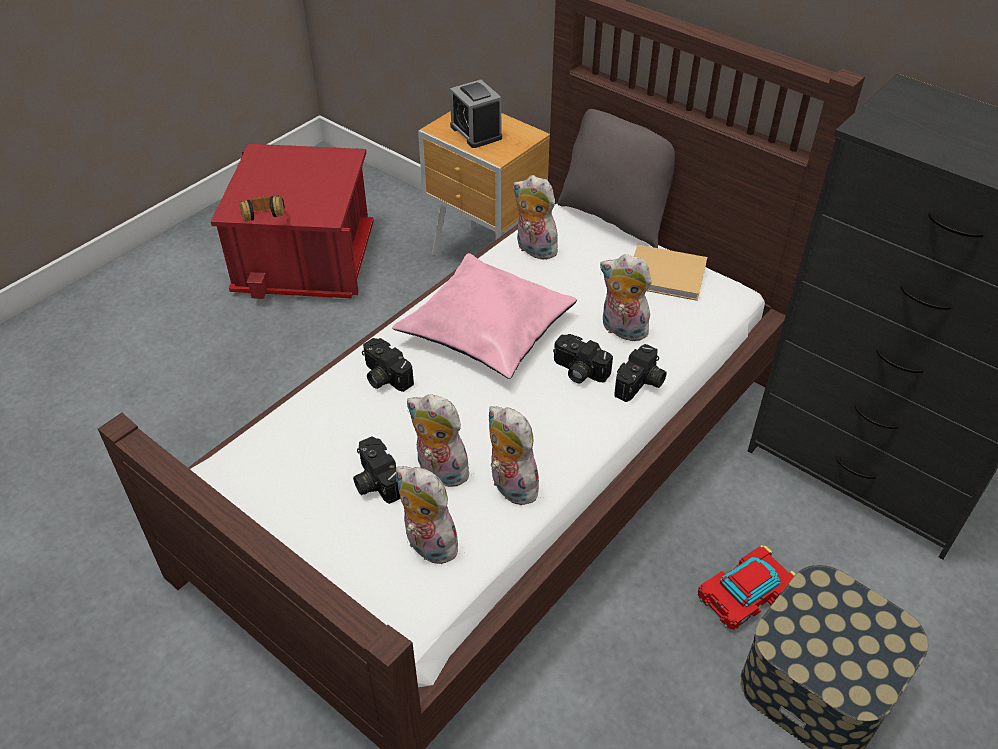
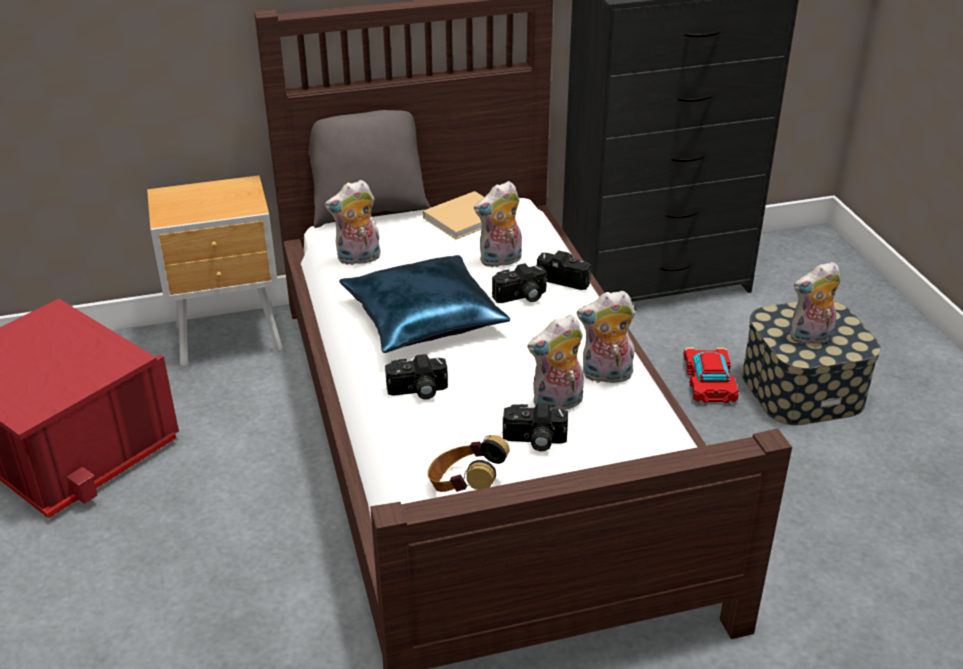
camera: 55 degrees left, 10 degrees down
(265, 222) = (77, 398): headphones -> headphones (465, 486)
(427, 545) = (627, 438): plush toy -> plush toy (810, 338)
(476, 132) = (201, 204): alarm clock -> none
(486, 329) = (424, 319): pink pillow -> blue pillow
(640, 384) = (565, 277): camera -> camera turned 45 degrees counterclockwise

